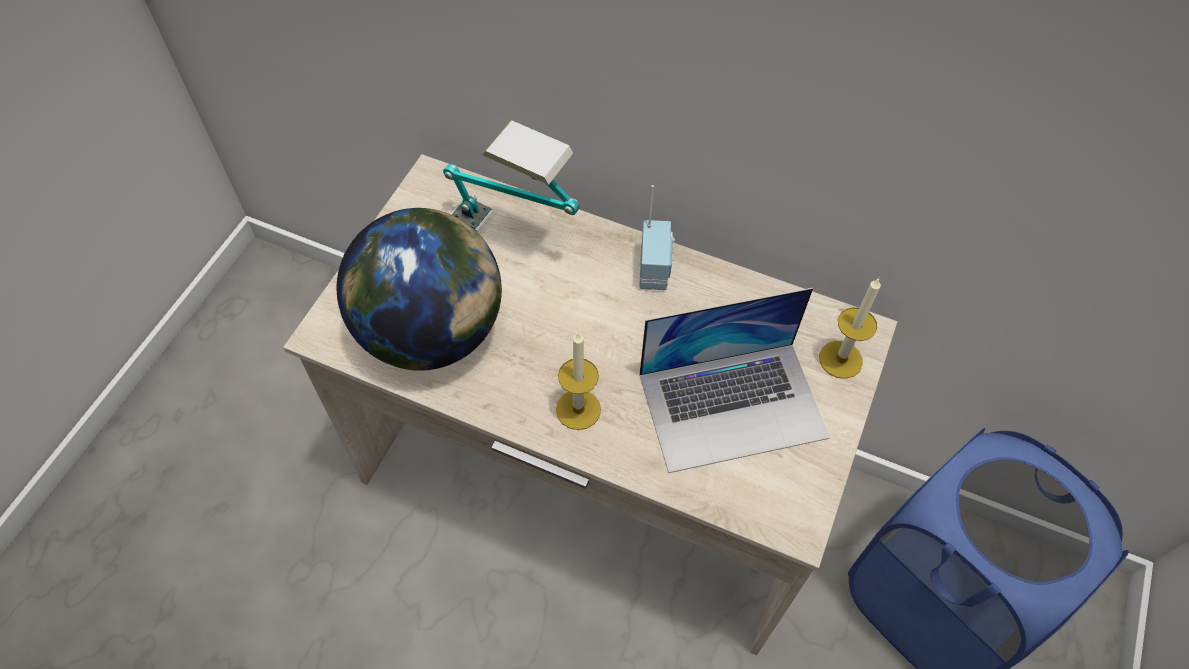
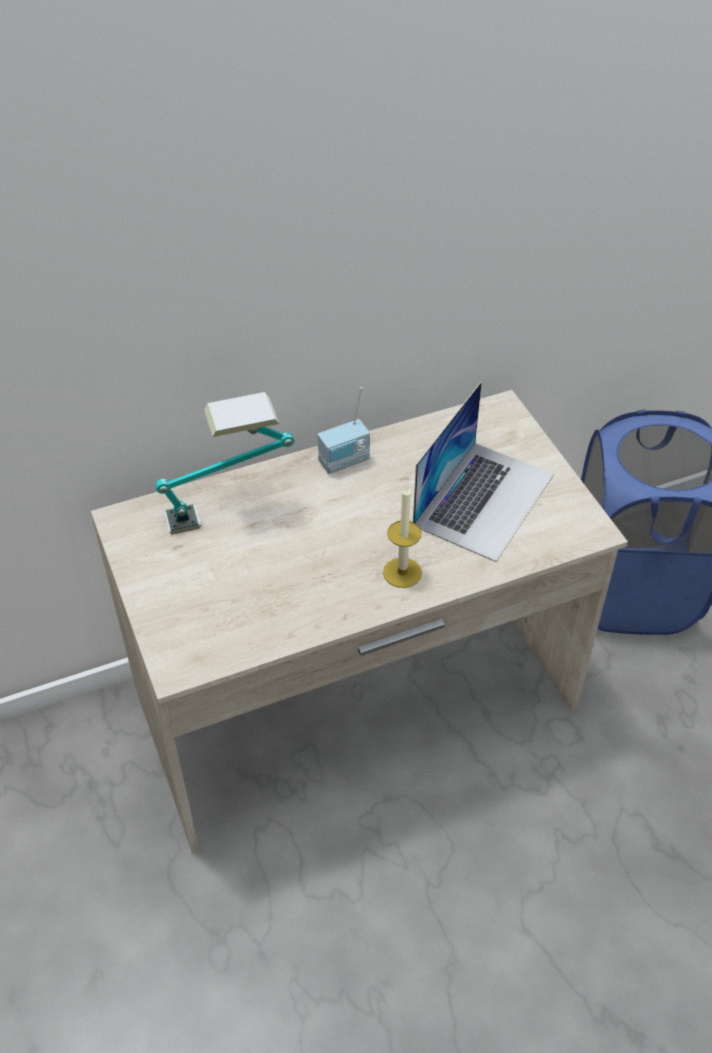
camera: 45 degrees left, 10 degrees down
(432, 332) = (251, 606): globe -> none
(655, 269) = (345, 462): radio -> radio turned 105 degrees clockwise
(840, 359) = (509, 431): candle -> none

